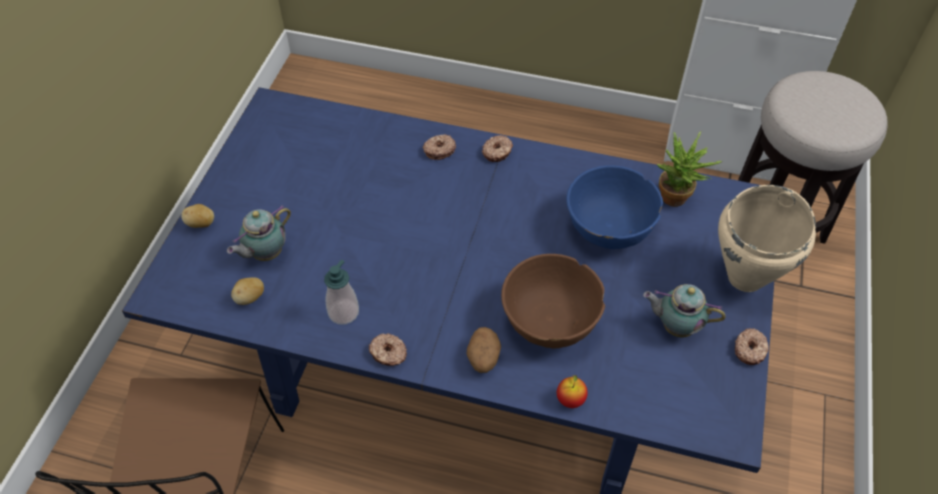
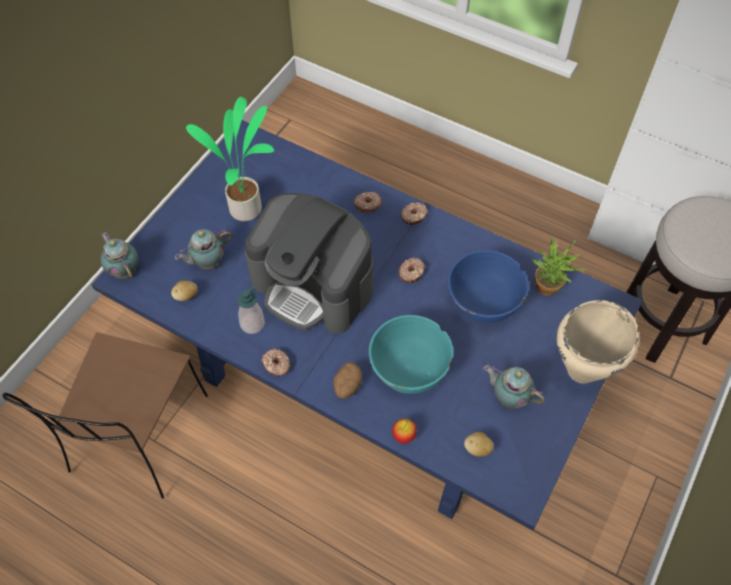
camera: 15 degrees right, 5 degrees up
(161, 284) = (124, 270): none -> teapot
(201, 224) = (166, 227): potato -> potato (477, 448)
(297, 182) = (248, 208): none -> potted plant
(405, 252) = (313, 285): none -> coffee machine
(549, 320) = (409, 368): brown bowl -> turquoise bowl
(750, 350) = (562, 431): donut -> donut (411, 273)

